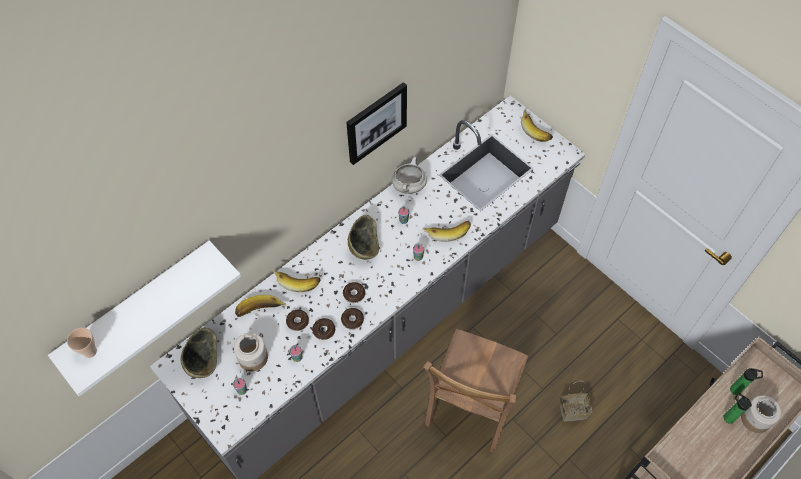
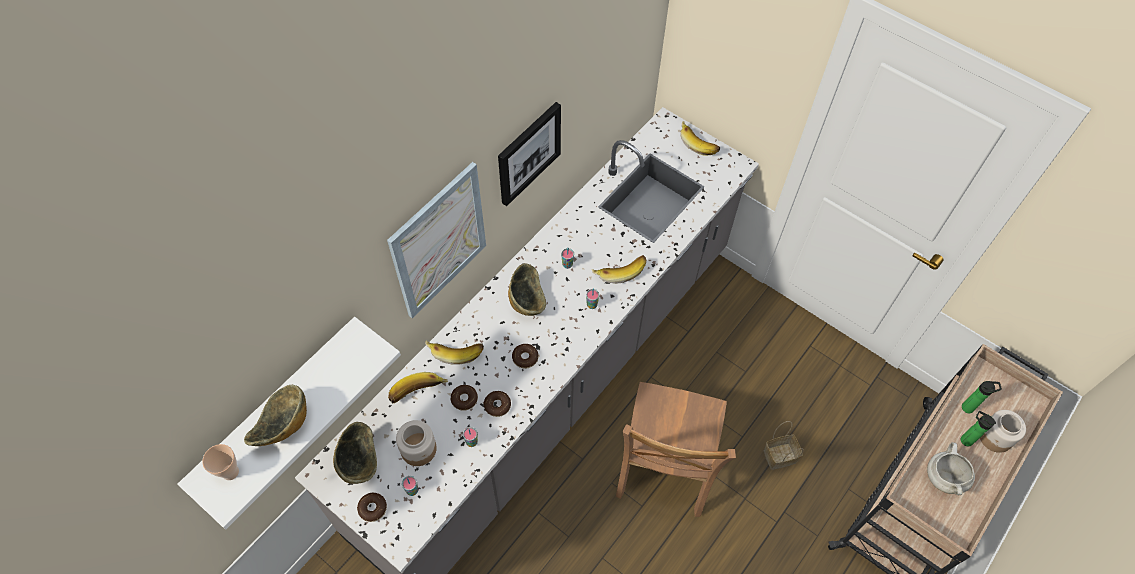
camera: 10 degrees left, 0 degrees up
(137, 321) = (283, 427): none -> bowl
(289, 187) = (439, 241): none -> picture
(352, 320) = (528, 388): donut -> donut (373, 508)
(409, 186) = (566, 223): white cooking pot -> white cooking pot (943, 477)

